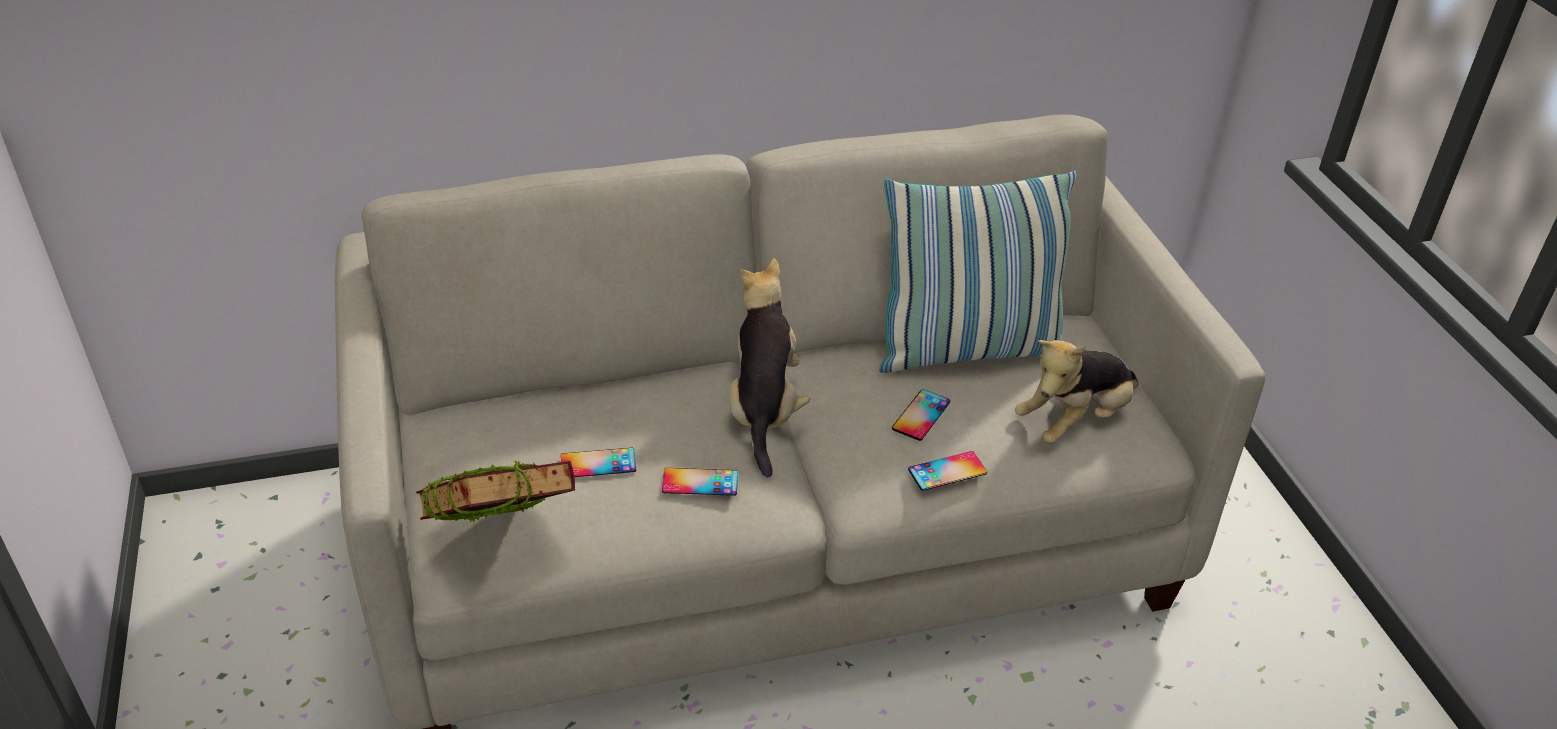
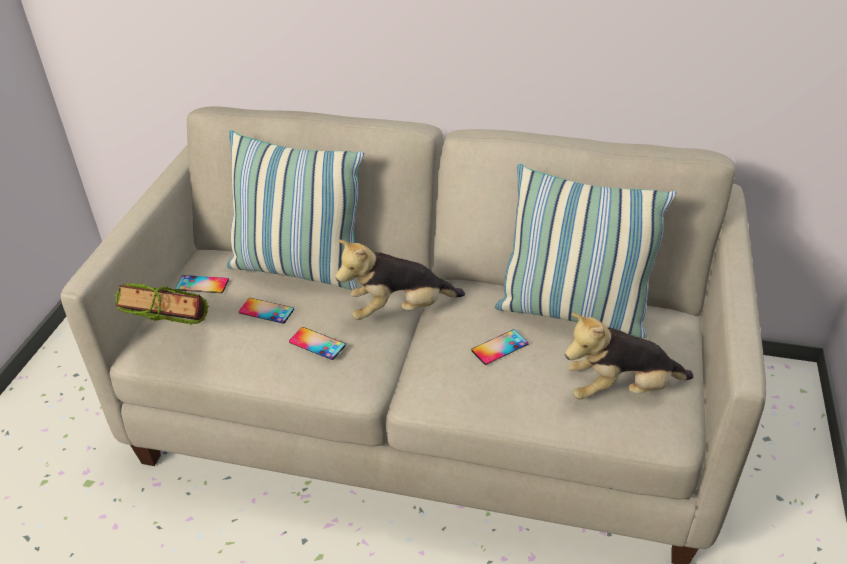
camera: 30 degrees right, 0 degrees up
(591, 397) = (298, 269): none -> pillow
(764, 410) = (399, 310): plush toy -> plush toy turned 135 degrees counterclockwise
(947, 471) = (489, 393): phone -> phone (202, 284)

